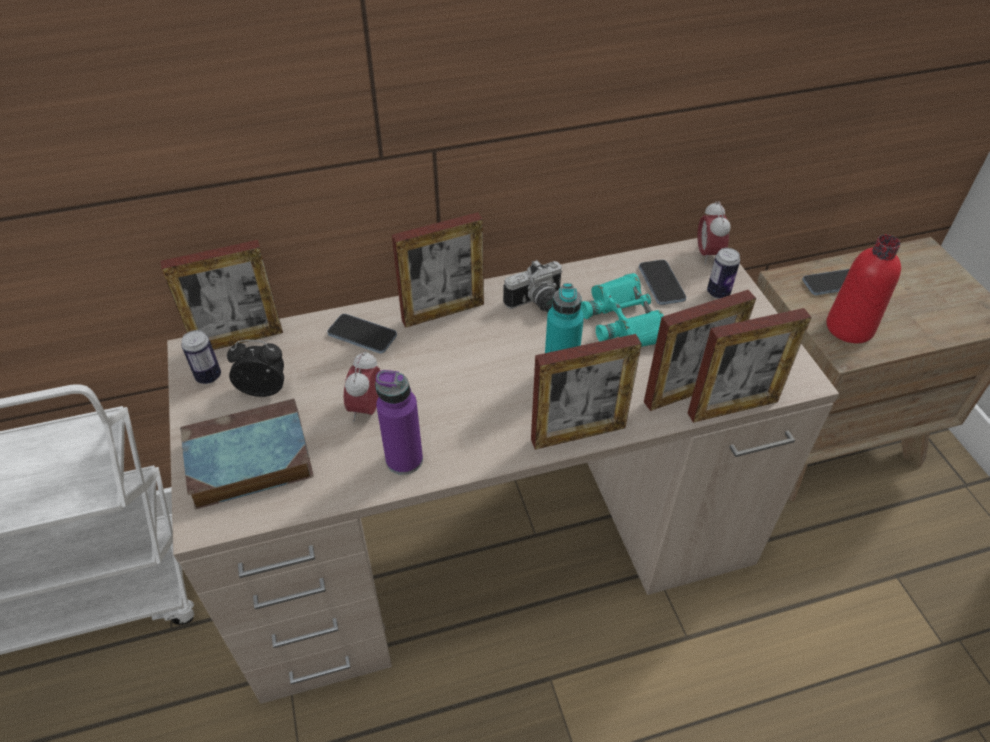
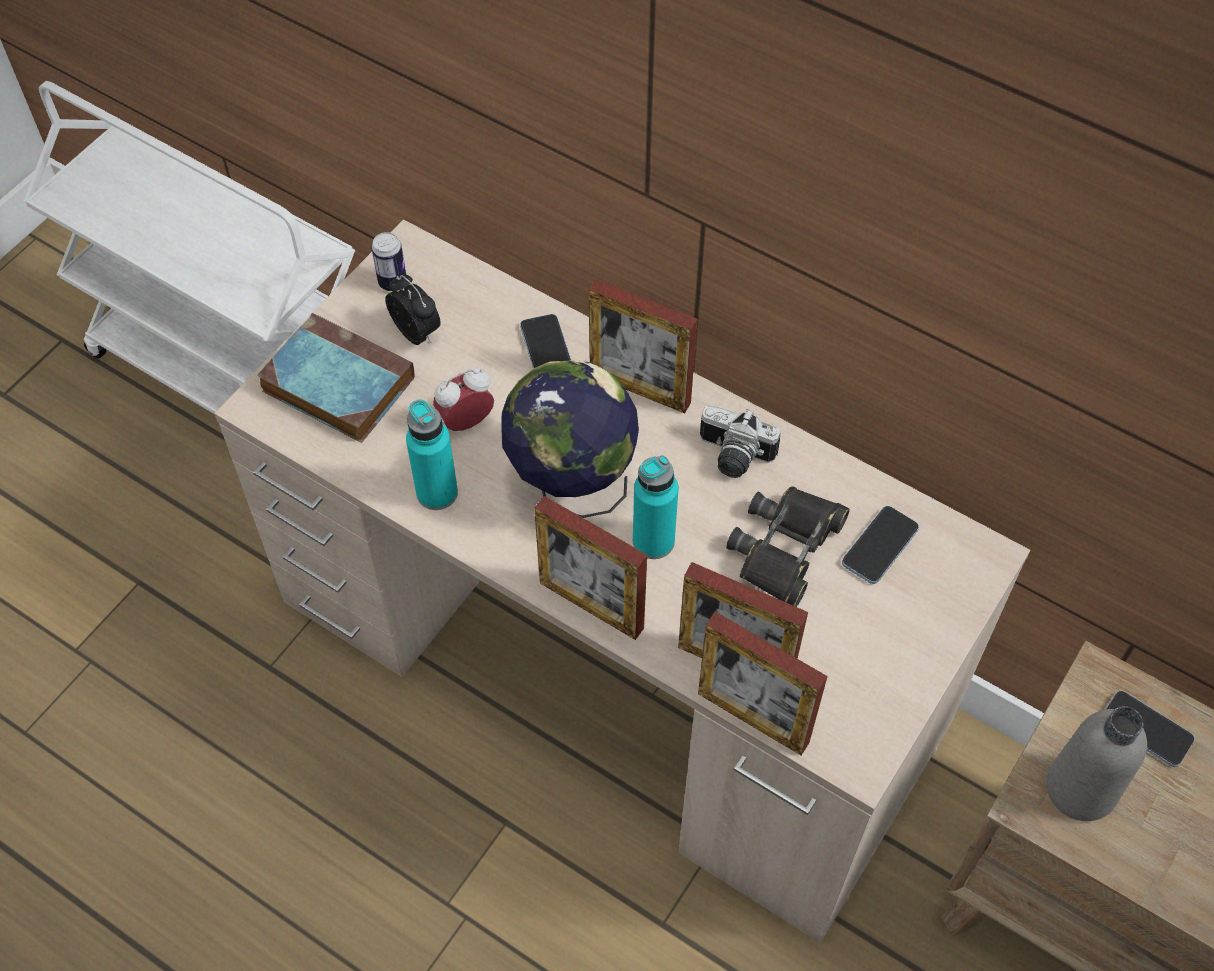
camera: 50 degrees right, 10 degrees up
(238, 339) = (452, 266): picture frame -> none
(404, 460) = (437, 493): purple bottle -> turquoise bottle
(477, 387) = (571, 485): none -> globe
(624, 320) = (785, 548): turquoise binoculars -> black binoculars
(708, 254) = (979, 561): alarm clock -> none
(718, 293) = (921, 608): can -> none
(849, 327) = (1080, 788): red bottle -> grey bottle

